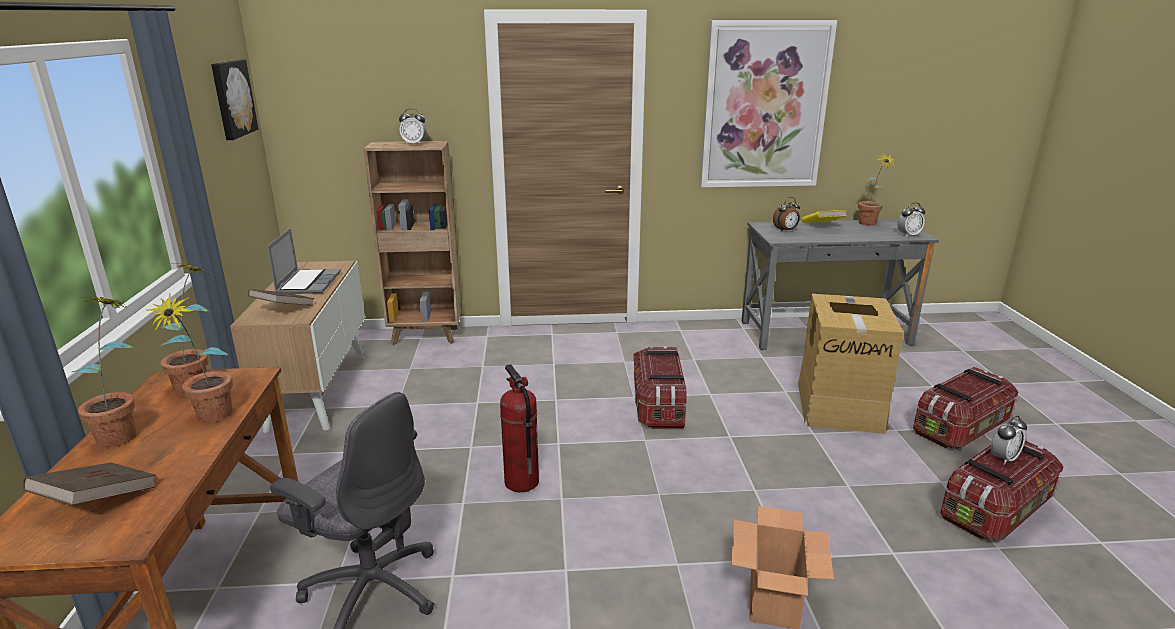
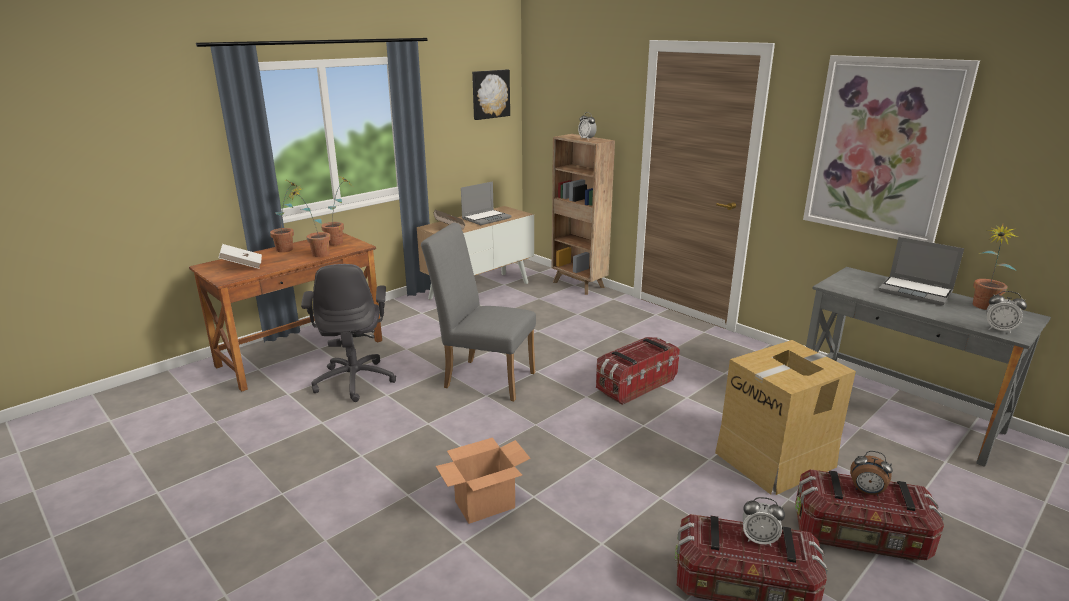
camera: 50 degrees right, 0 degrees up
(98, 501) = (242, 266): brown book -> white book
(521, 482) = (483, 378): fire extinguisher -> grey chair
(786, 230) = (862, 283): alarm clock -> alarm clock (866, 491)
(822, 226) = (916, 292): yellow book -> laptop

